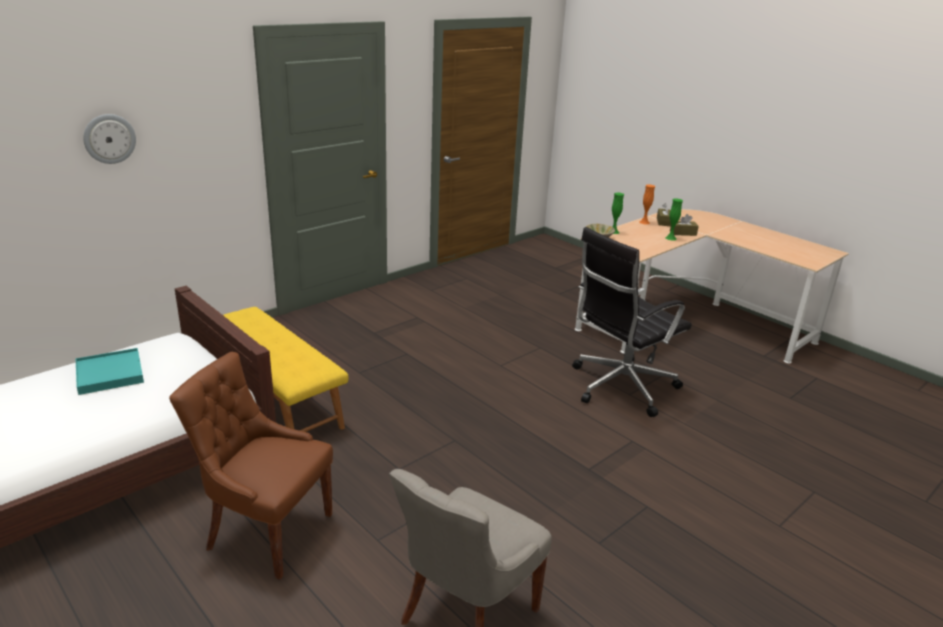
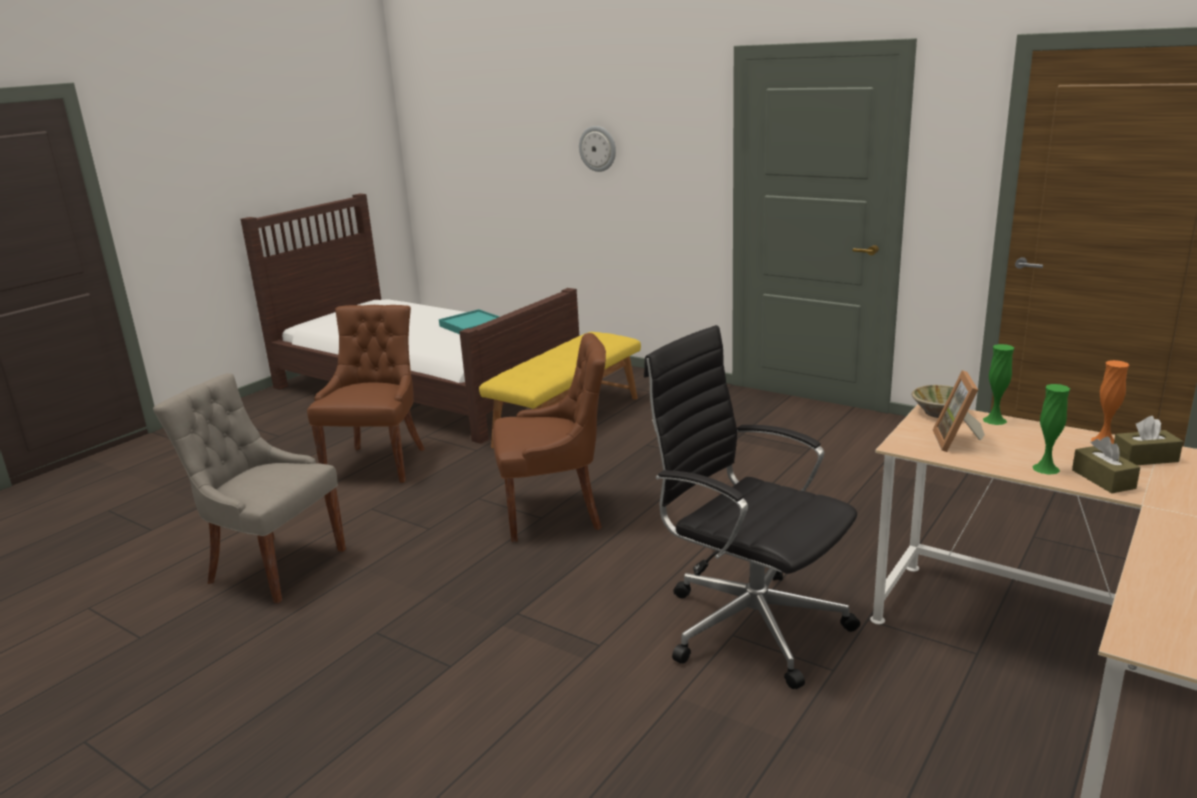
camera: 80 degrees right, 5 degrees down
(451, 432) = (555, 513): none -> brown chair
(636, 244) = (958, 441): none -> picture frame

